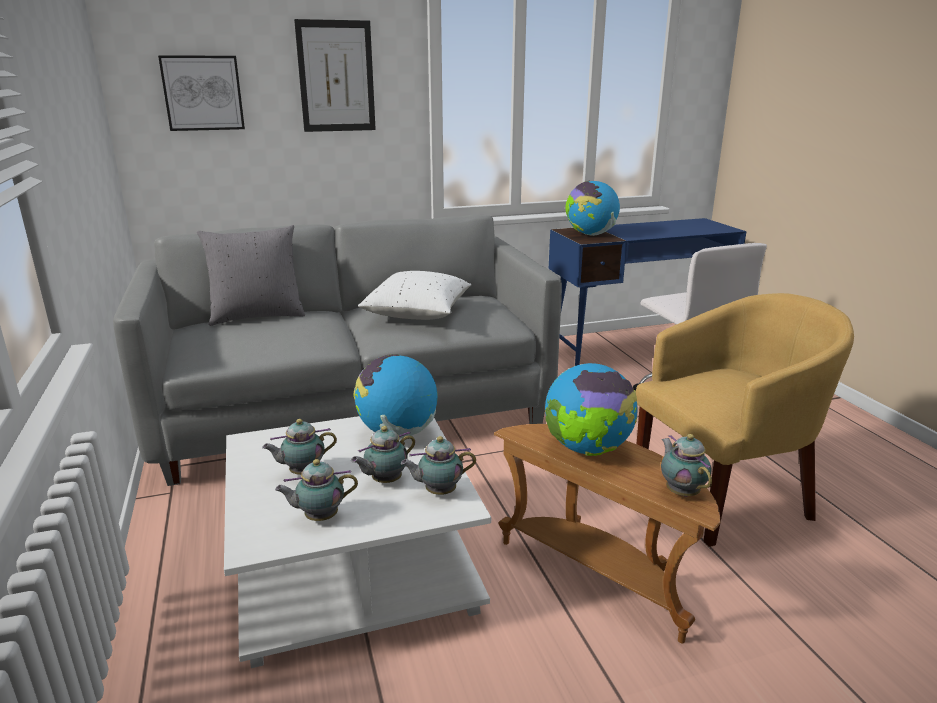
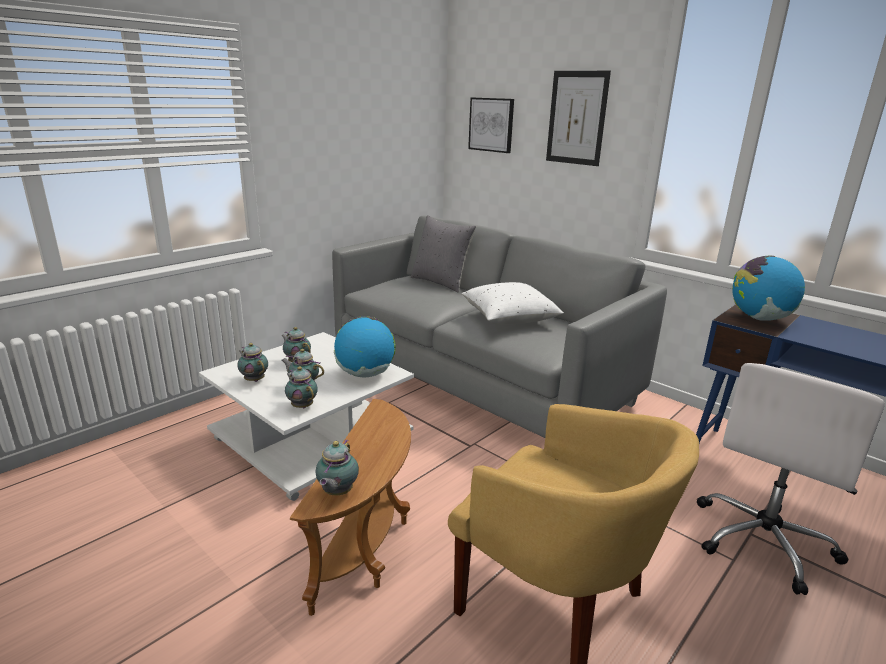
camera: 60 degrees right, 0 degrees up
(587, 449) = (375, 439): globe -> none
(681, 491) = (337, 493): teapot -> teapot turned 150 degrees clockwise

